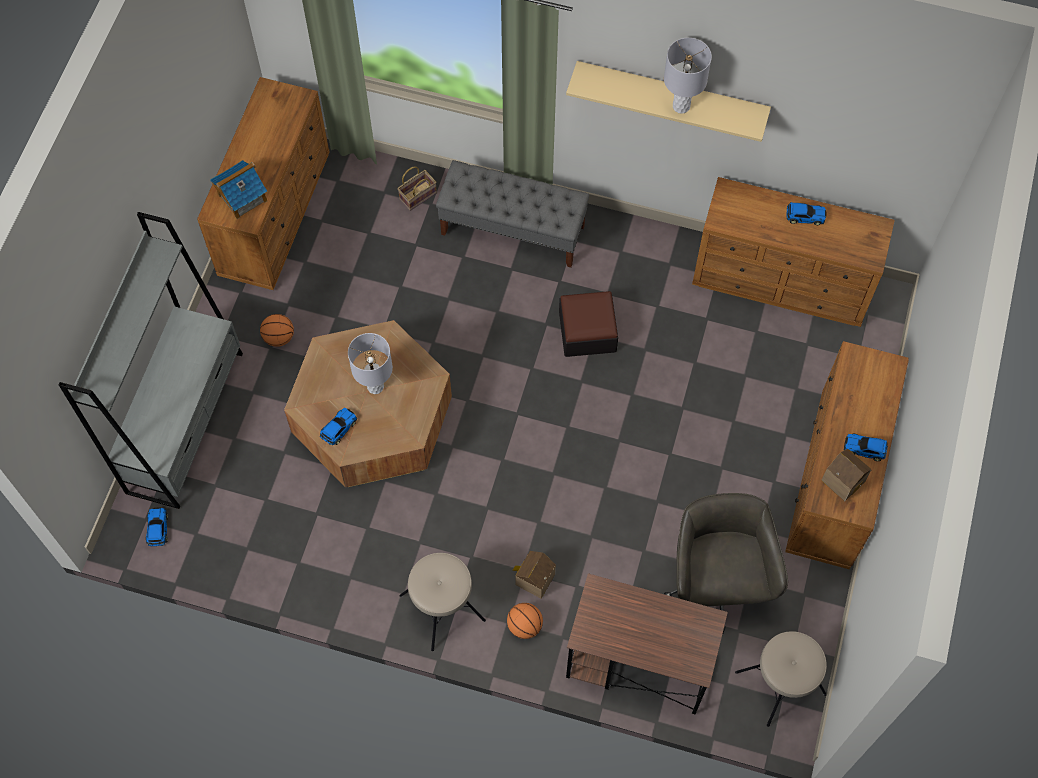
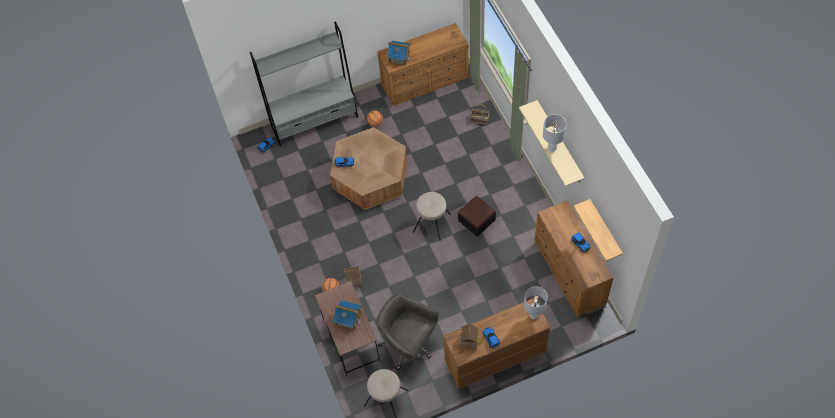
camera: 55 degrees right, 5 degrees down
(375, 386) = (372, 161): grey table lamp -> grey table lamp (534, 315)
(443, 607) = (315, 257): beige stool -> beige stool (432, 223)
(513, 230) = (497, 162): grey bench -> none
(653, 626) = (348, 318): none -> toy house
(716, 584) = (408, 344): grey office chair -> grey office chair turned 105 degrees counterclockwise
(853, 157) = (605, 230): none -> shelf

